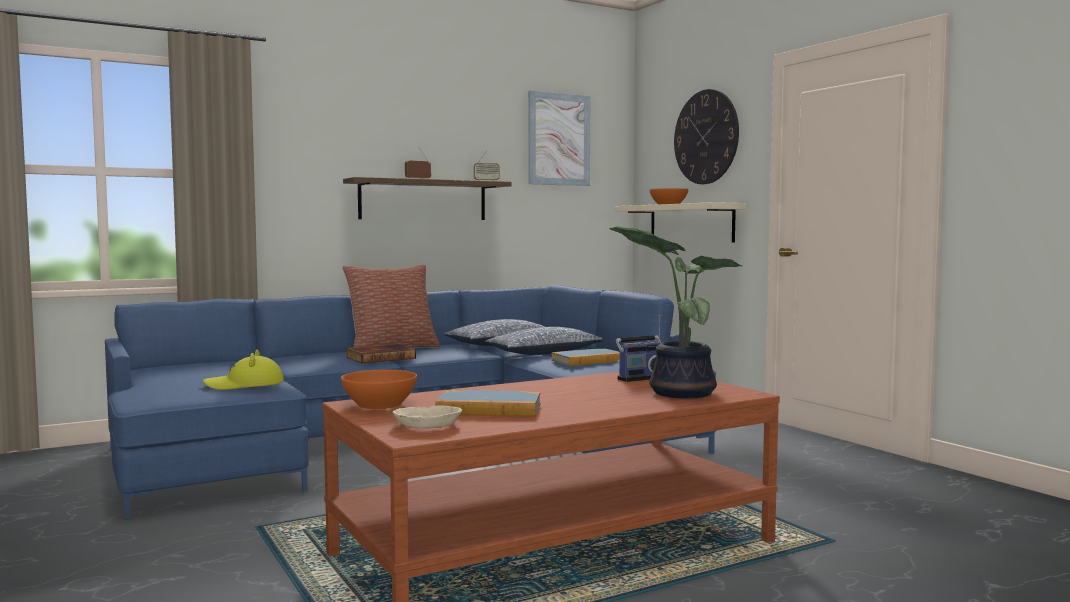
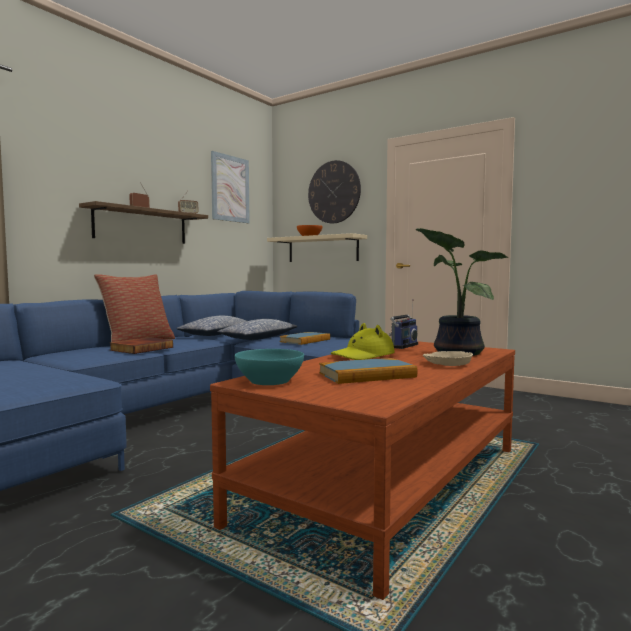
camera: 25 degrees left, 0 degrees up
(245, 385) = (56, 379): yellow hat -> yellow hat (363, 355)
(380, 405) = (270, 381): orange bowl -> turquoise bowl
(427, 424) = (354, 392): beige bowl -> beige bowl (447, 363)

